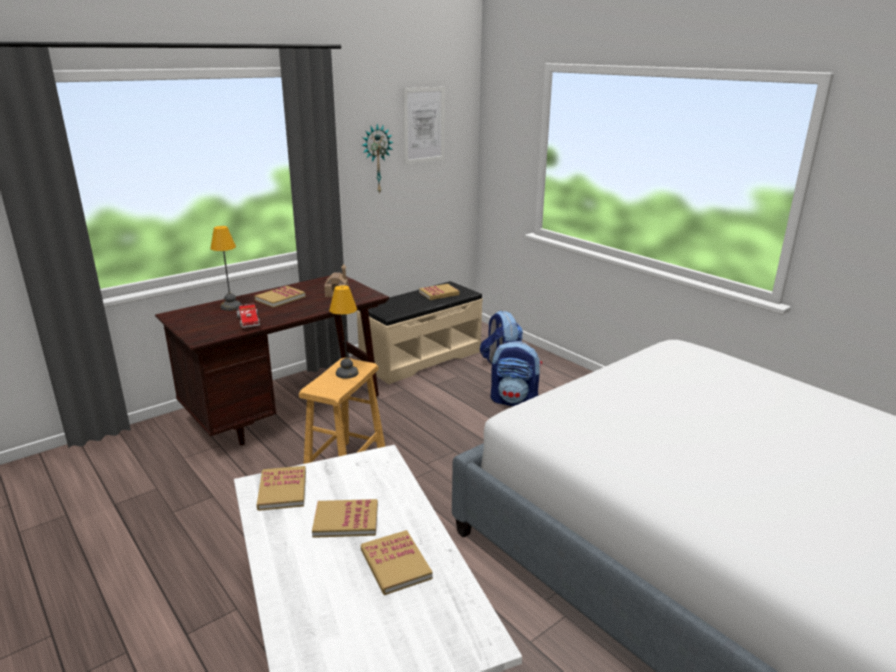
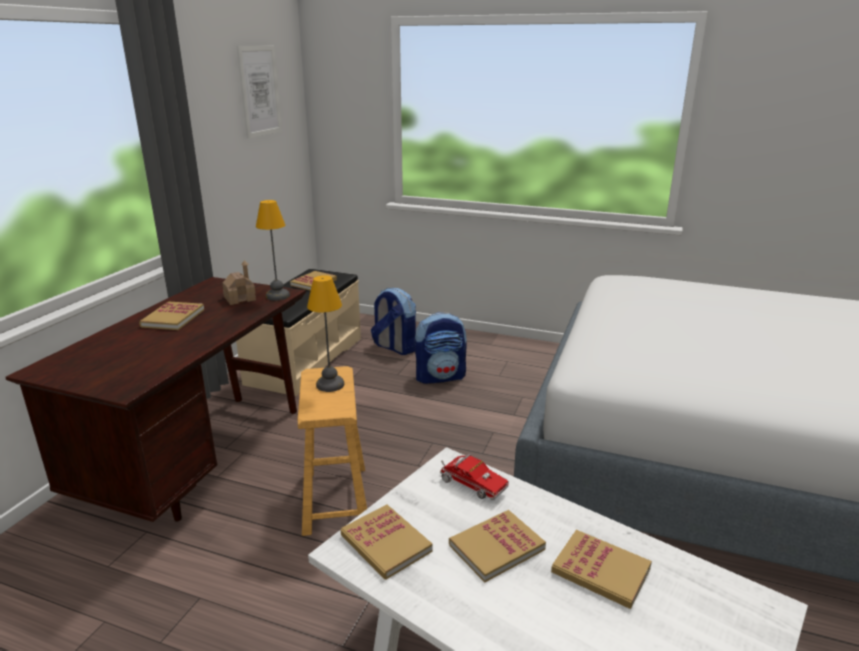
camera: 30 degrees left, 0 degrees up
(230, 307) = (115, 342): table lamp -> table lamp (277, 296)
(248, 322) = (167, 354): toy truck -> toy truck (470, 484)
(376, 159) = (221, 133): wall clock -> none

